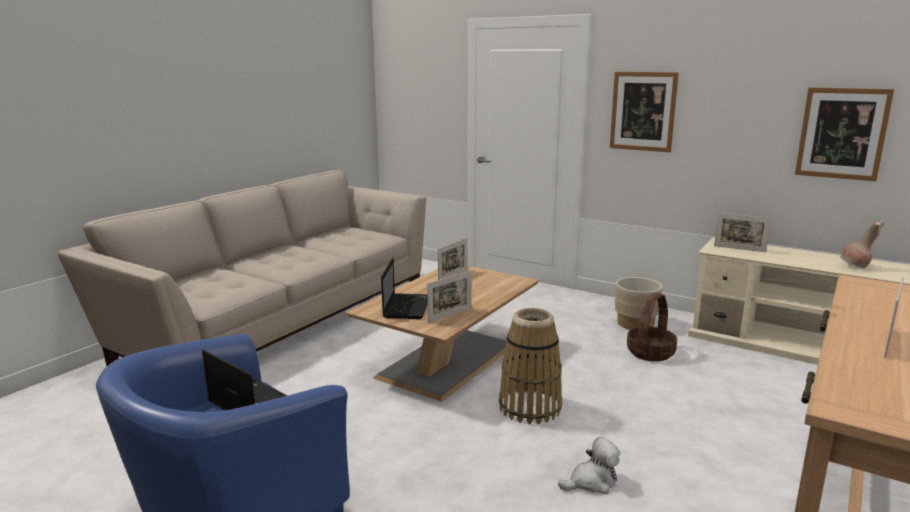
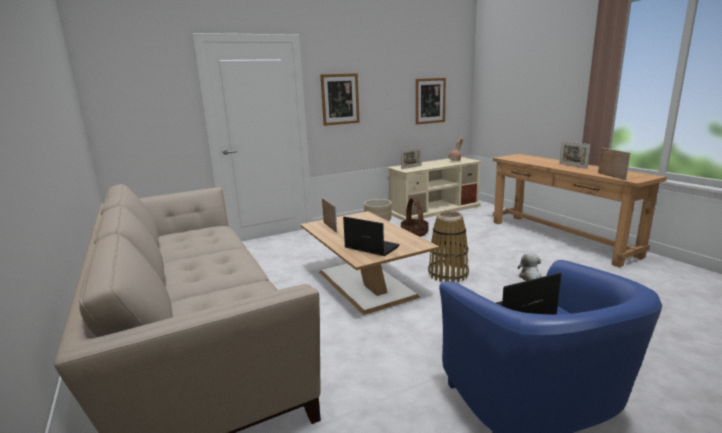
camera: 60 degrees left, 0 degrees up
(450, 315) = (400, 239): picture frame -> picture frame (611, 176)

